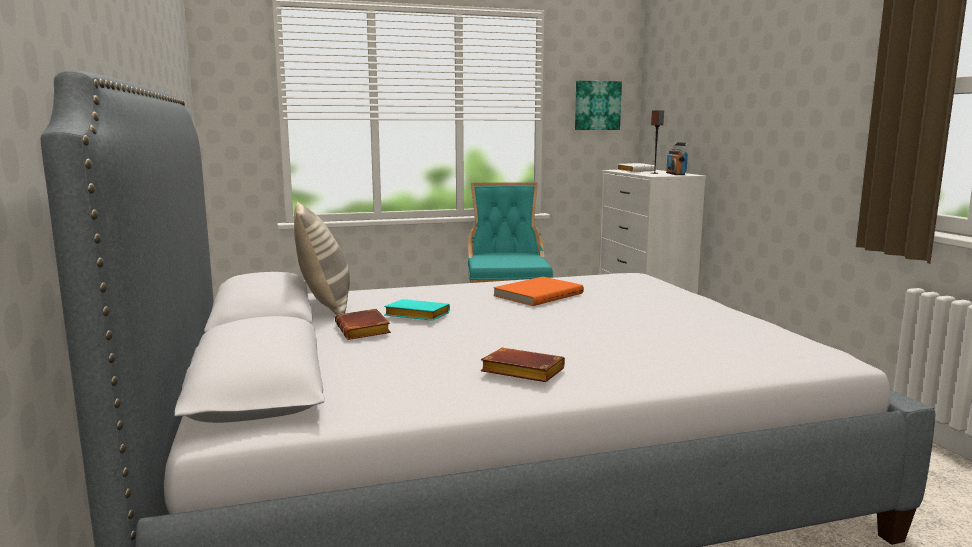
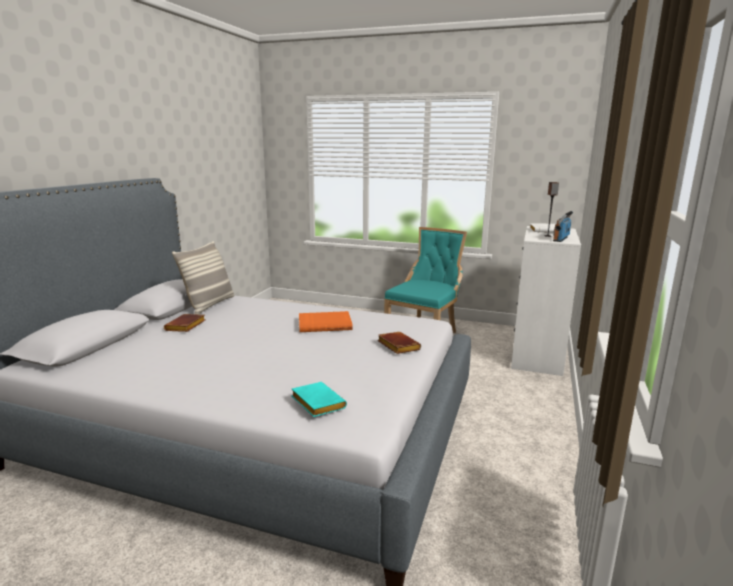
camera: 35 degrees right, 5 degrees up
(415, 316) = (228, 323): turquoise book -> turquoise book (316, 403)
(520, 372) = (176, 376): brown book -> brown book (396, 346)
(597, 105) = (543, 170): picture -> none

